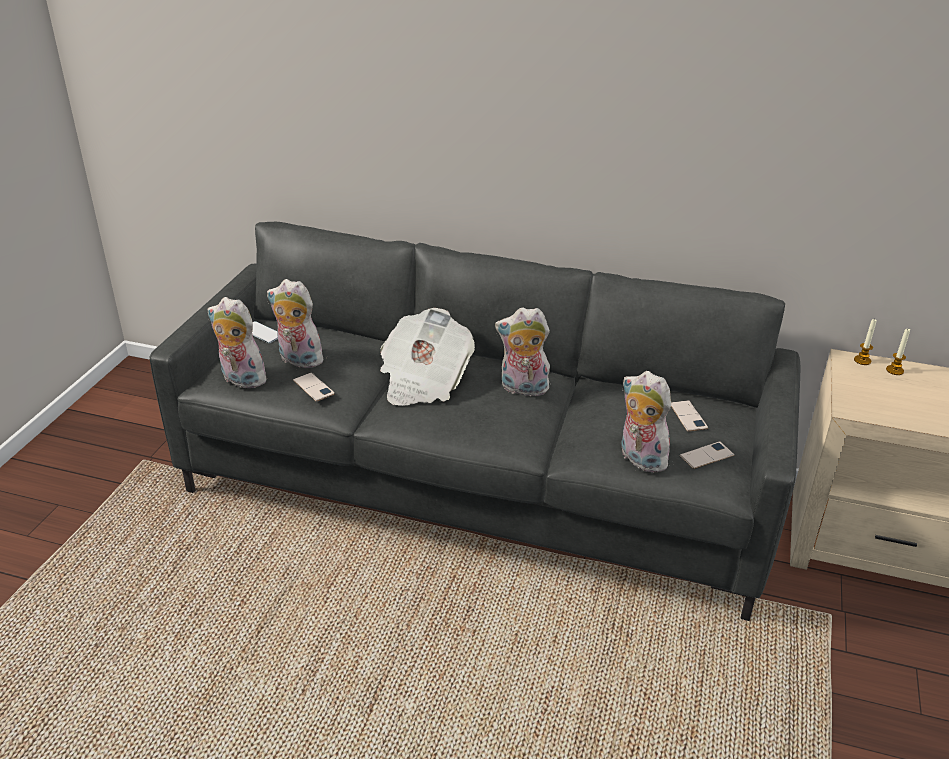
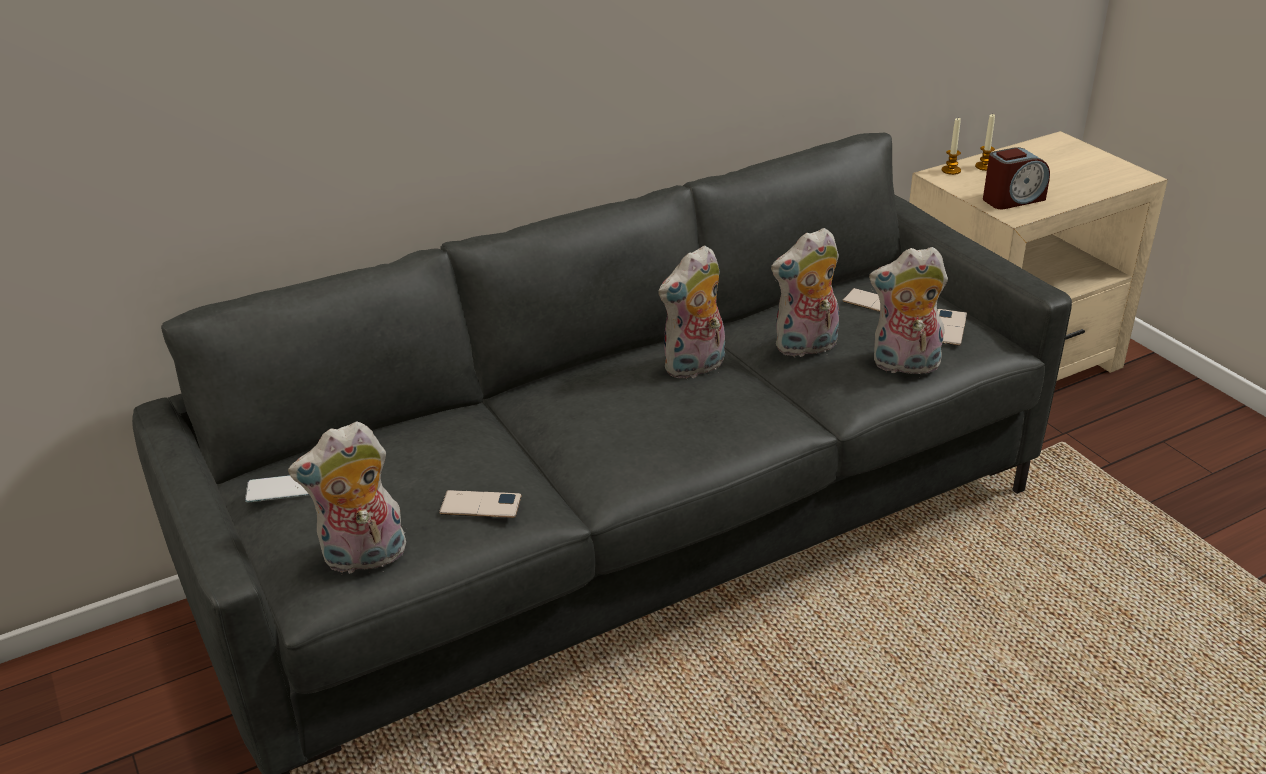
camera: 45 degrees left, 0 degrees up
(298, 360) = (398, 489): plush toy -> plush toy (806, 347)
(423, 381) = (584, 421): newspaper -> none
(870, 400) = (1012, 199): none -> alarm clock

